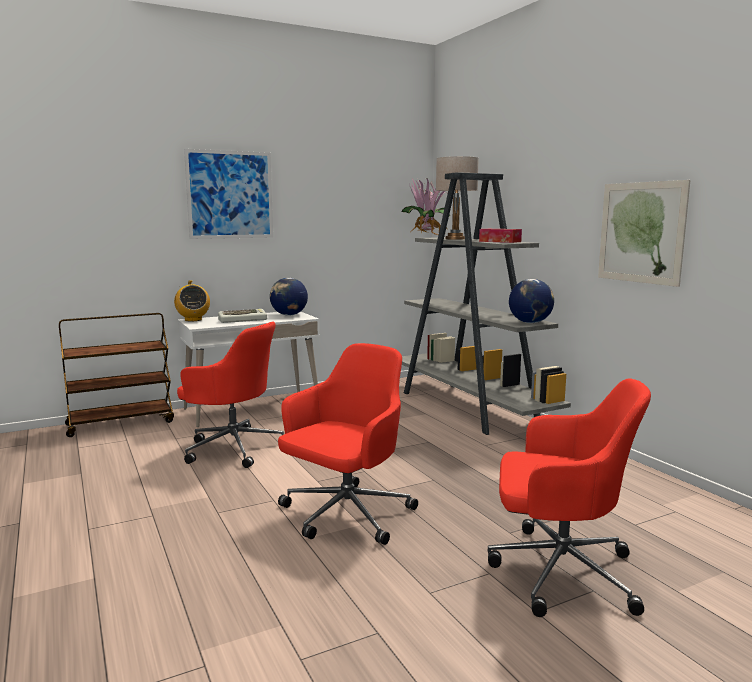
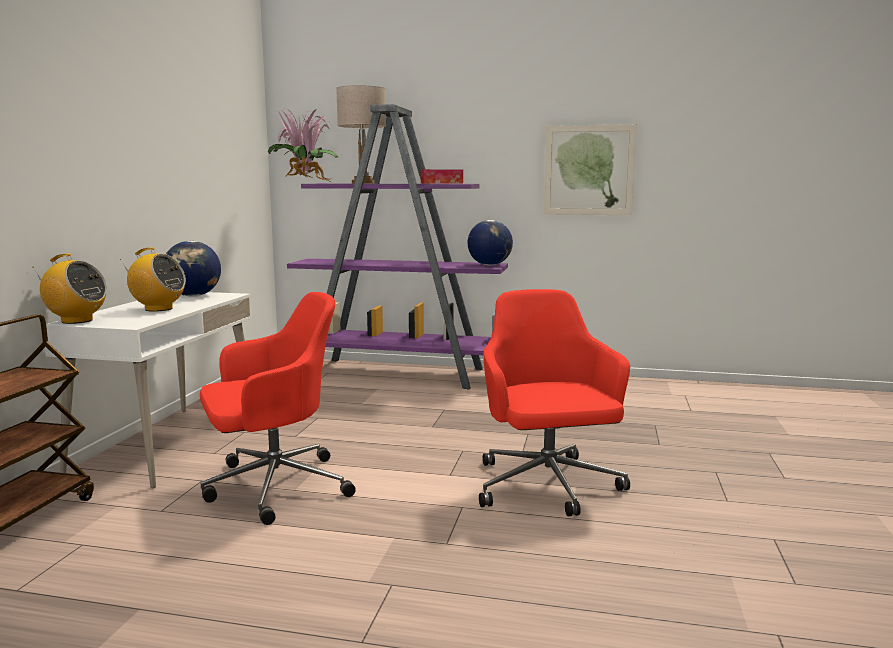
camera: 50 degrees left, 0 degrees up
(230, 195) = (86, 111): picture -> none
(243, 320) = (158, 309): keyboard -> radio
(469, 408) = (399, 374): grey bookcase -> purple bookcase
(558, 571) = (734, 452): red office chair -> none

